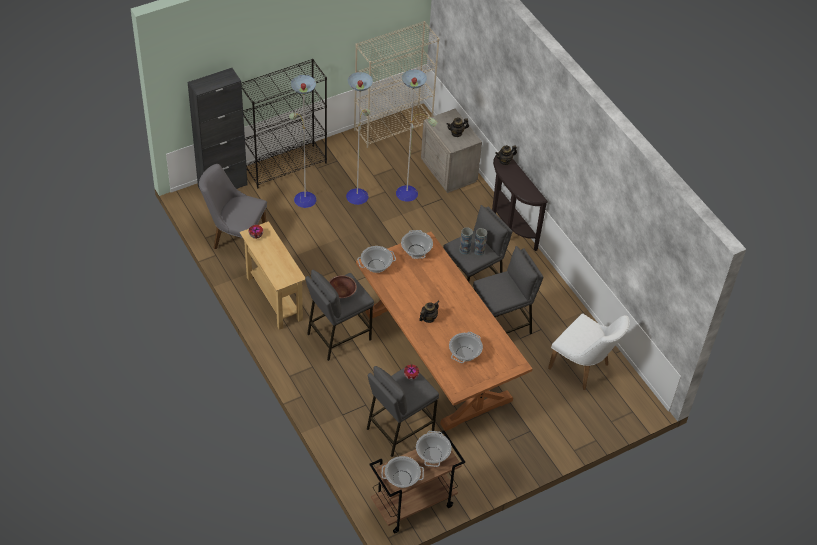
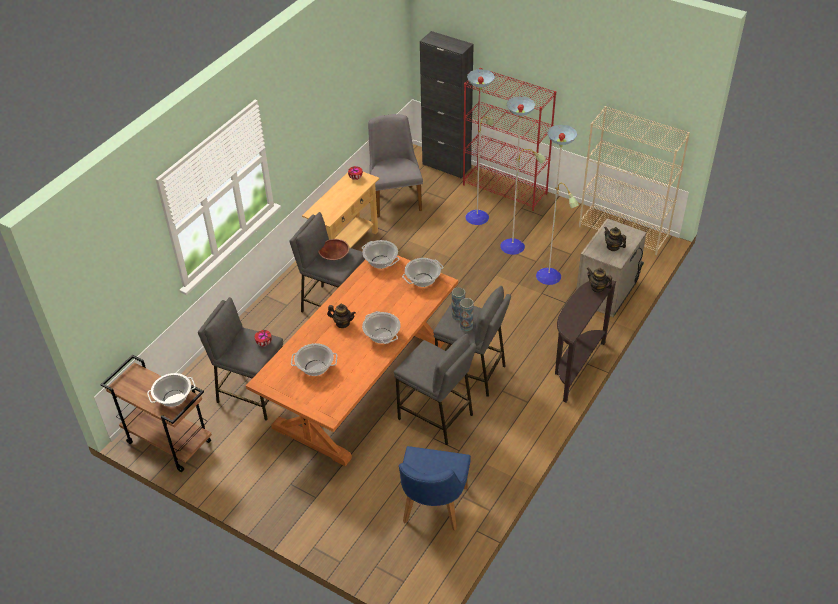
camera: 65 degrees right, 5 degrees down
(286, 166) = (505, 189): black bookcase -> red bookcase
(402, 479) = (132, 388): cooking pot -> cooking pot (382, 336)
(583, 368) = (432, 510): white chair -> blue chair

